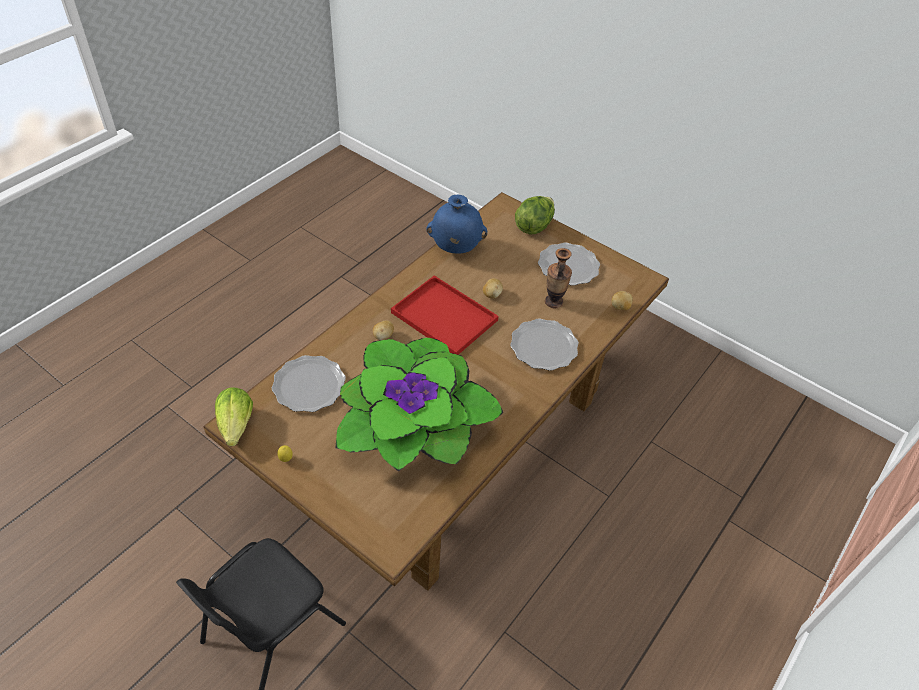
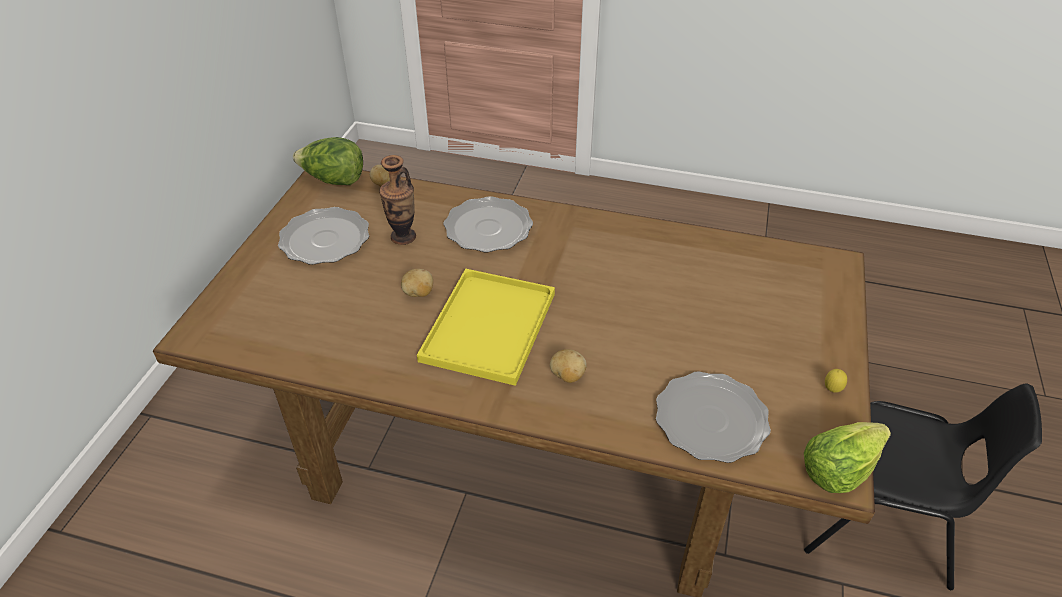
camera: 110 degrees left, 5 degrees down
(413, 426) = (687, 296): potted plant -> none
(446, 317) = (488, 324): red tray -> yellow tray
(455, 248) = (331, 360): blue vase -> none
(534, 226) = (241, 290): lettuce -> lettuce (333, 180)

